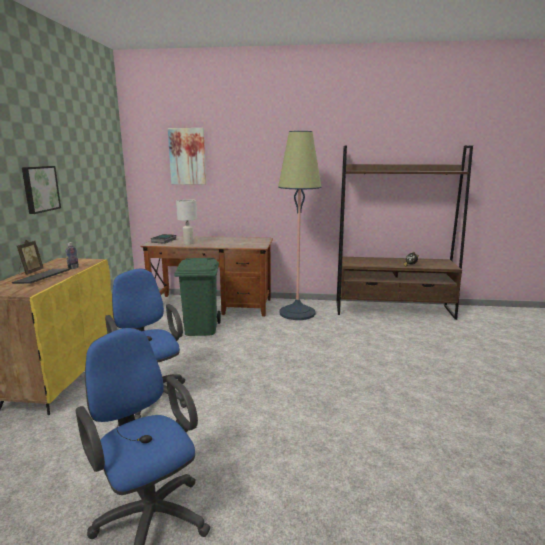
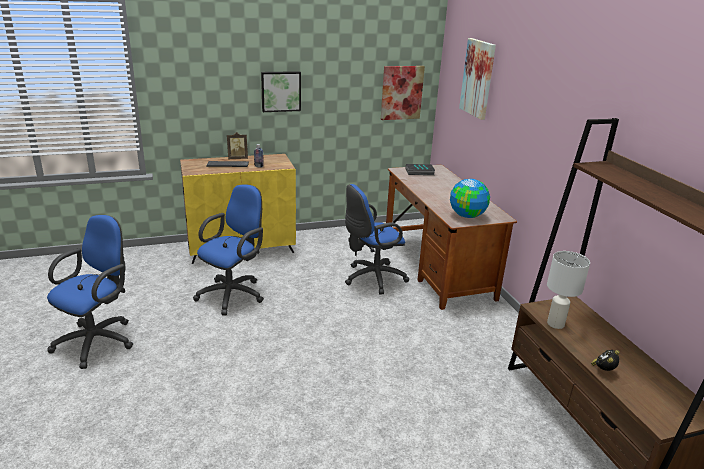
camera: 65 degrees right, 10 degrees up
(111, 183) = (401, 92): none -> picture
(188, 243) = (422, 185): white table lamp -> white table lamp (555, 324)
(200, 329) = (371, 278): green trash can -> blue office chair
(253, 243) = (467, 215): none -> globe
(297, 313) = (477, 332): floor lamp -> none

